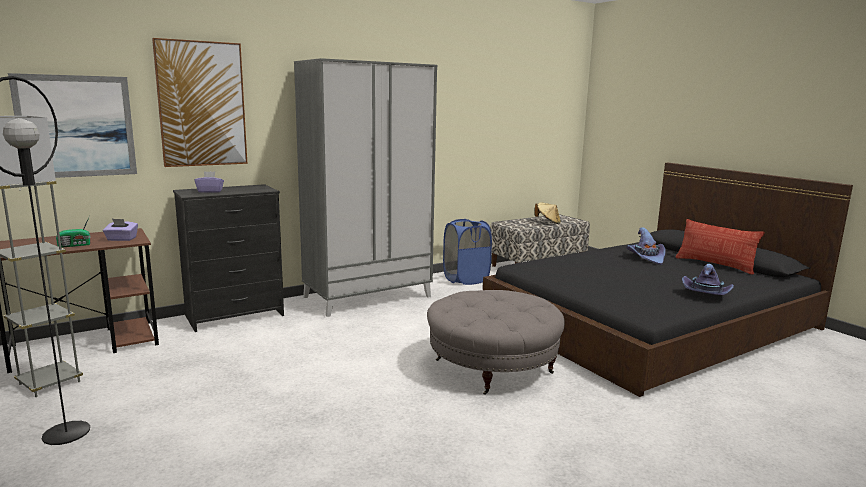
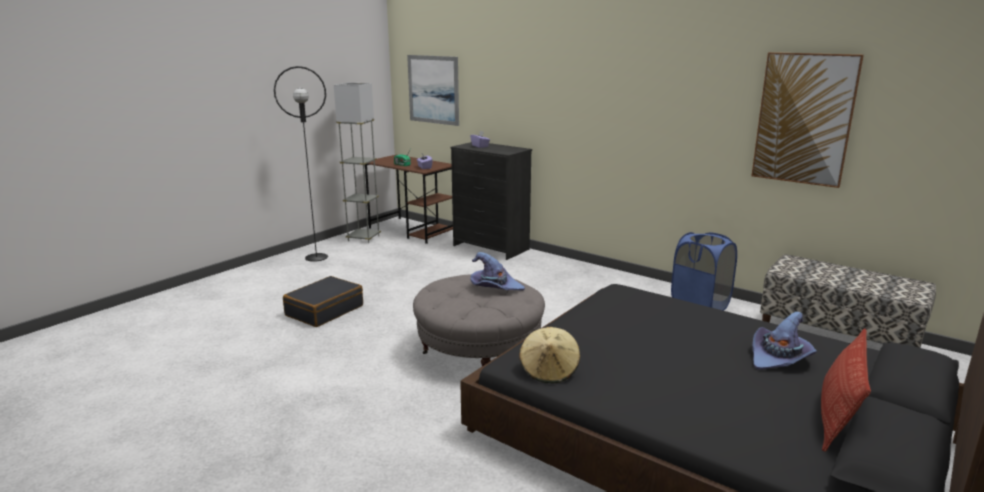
camera: 70 degrees right, 5 degrees up
(202, 104) = (497, 78): picture -> picture (804, 119)
(307, 445) = (324, 310): none -> black suitcase
(368, 296) = (584, 276): grey wardrobe -> none
(548, 222) = (856, 281): beige hat -> beige hat (549, 371)
(705, 294) = (640, 400): purple hat -> purple hat (494, 287)

